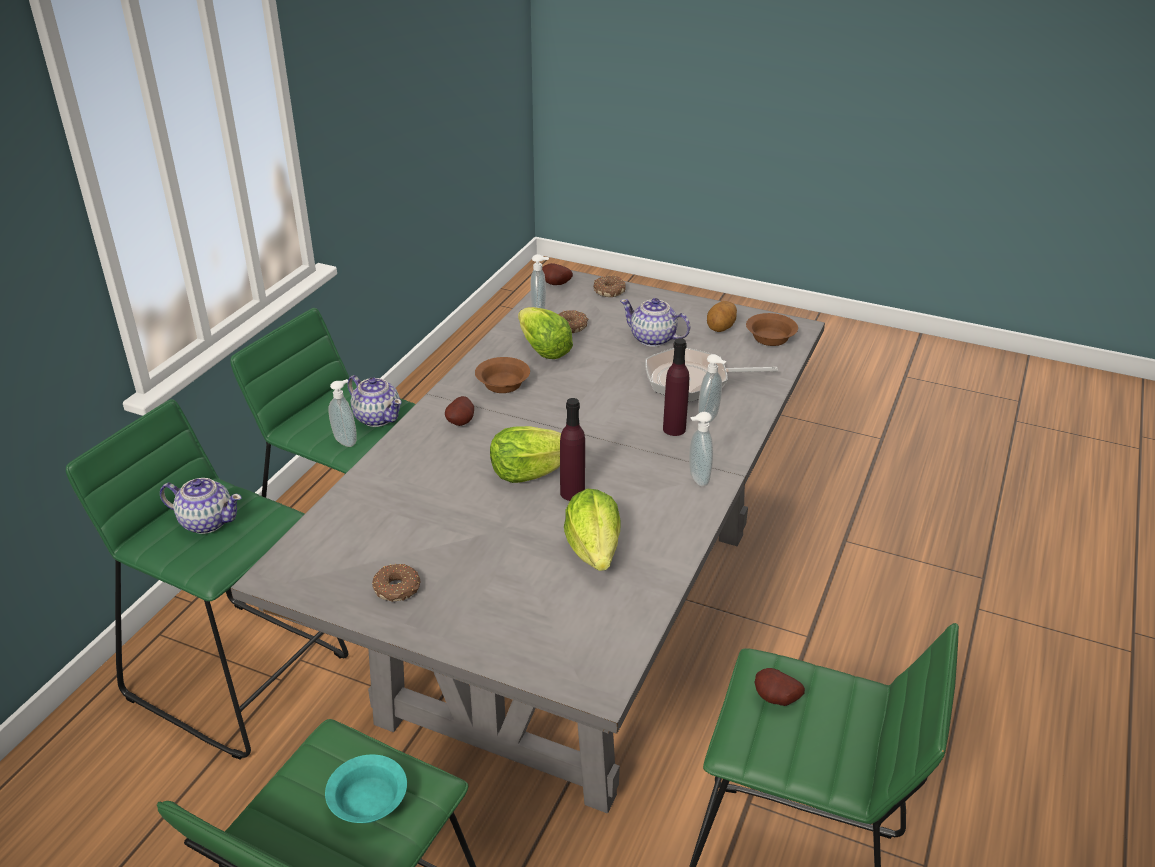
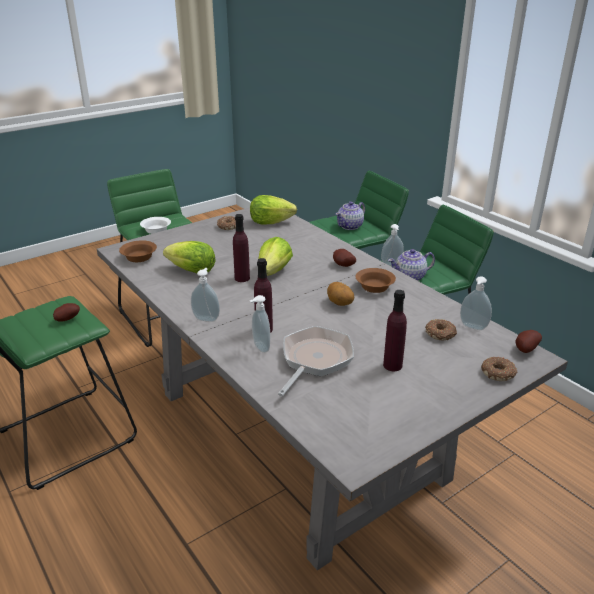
camera: 120 degrees right, 5 degrees down
(370, 801) = (156, 231): turquoise bowl -> white bowl
(543, 350) = (409, 312): lettuce -> lettuce (270, 222)
(653, 339) = (392, 365): teapot -> purple bottle
(721, 328) = (386, 410): potato -> potato (339, 304)
(769, 338) = (347, 432): brown bowl -> brown bowl (140, 257)

